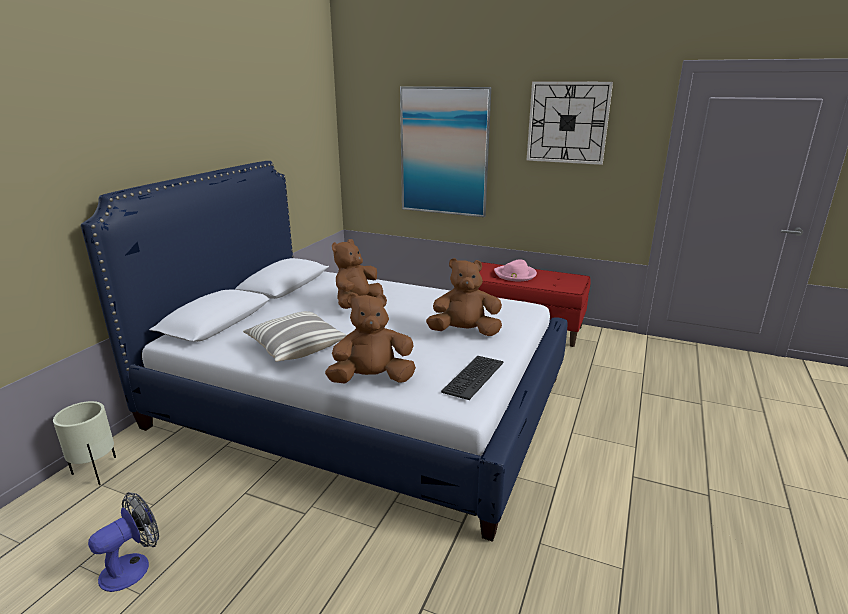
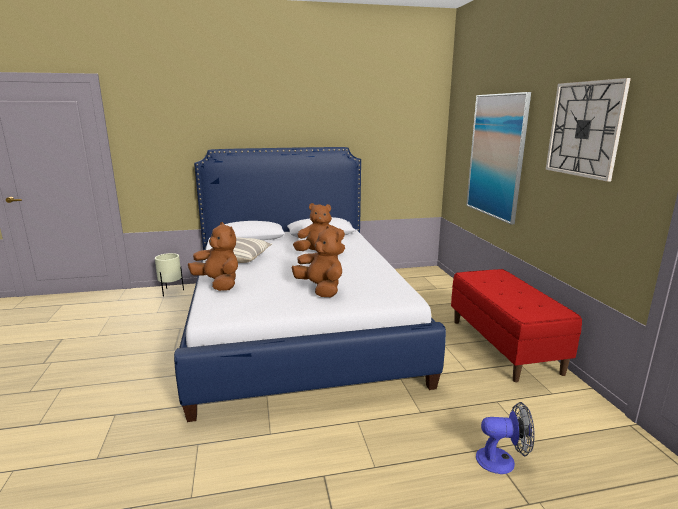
camera: 55 degrees right, 5 degrees down
(133, 566) = (114, 326): fan -> fan (502, 460)
(473, 377) = (249, 307): keyboard -> none
(515, 275) = (503, 287): pink hat -> none

